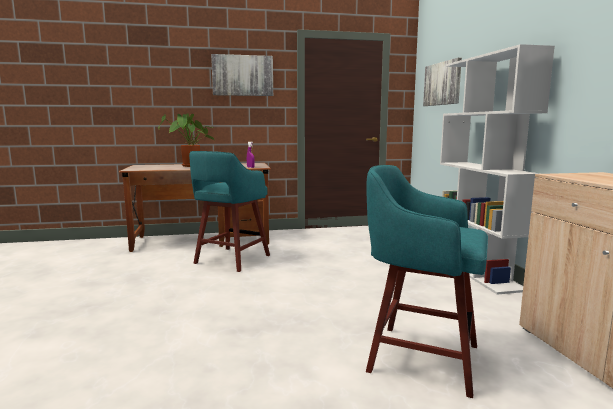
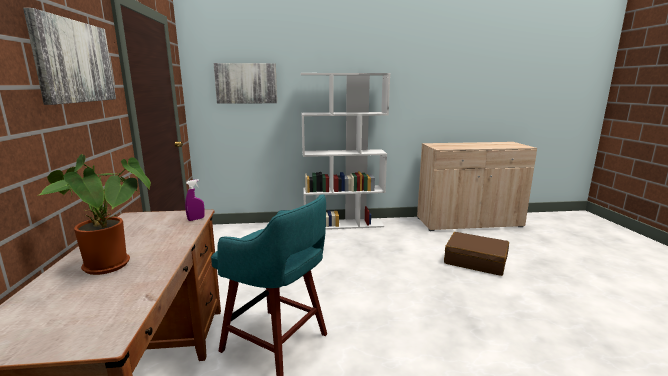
camera: 85 degrees left, 5 degrees up
(419, 357) = (475, 261): turquoise stool -> brown suitcase

